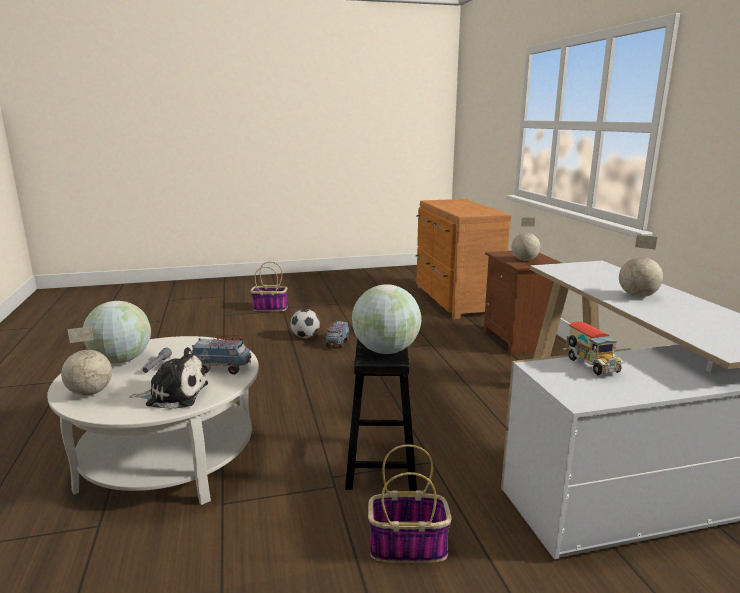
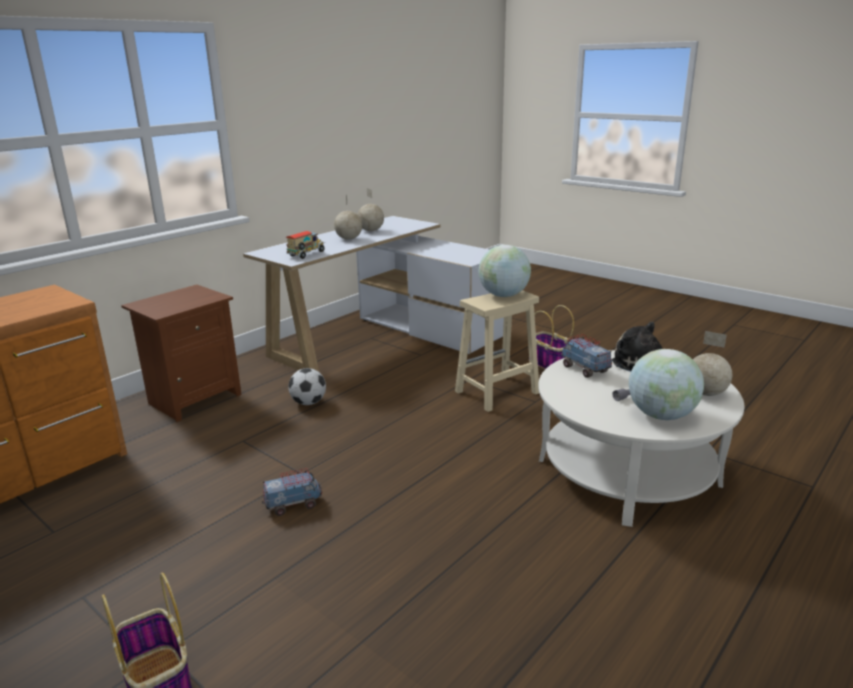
camera: 125 degrees left, 5 degrees up
(305, 337) = (292, 543): football -> football (308, 403)
(380, 462) = (496, 393): black stool -> beige stool
(524, 260) = (191, 298): globe -> globe (371, 230)
(590, 365) = (448, 255): toy truck -> toy truck (306, 255)

